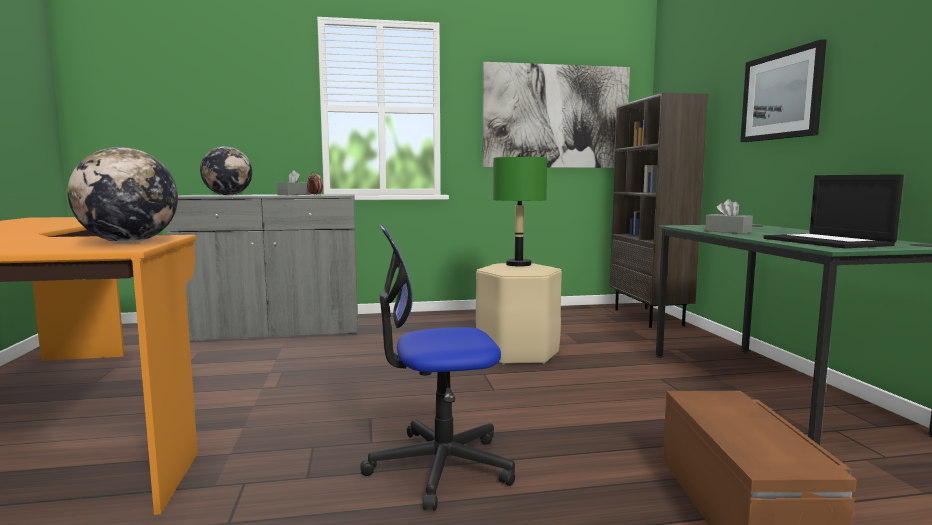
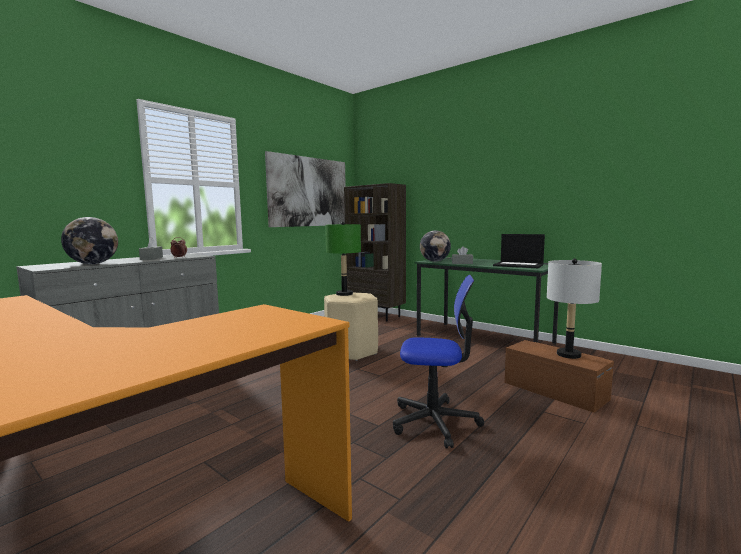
camera: 40 degrees left, 0 degrees up
(129, 242) = (279, 318): globe -> globe (434, 261)
(439, 466) = (435, 422): office chair -> office chair turned 120 degrees counterclockwise
(765, 436) = (568, 355): none -> grey table lamp
(781, 96) = (456, 191): picture -> none

